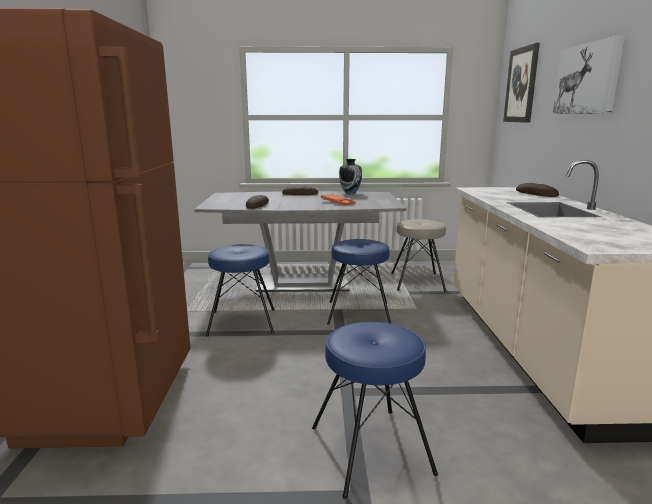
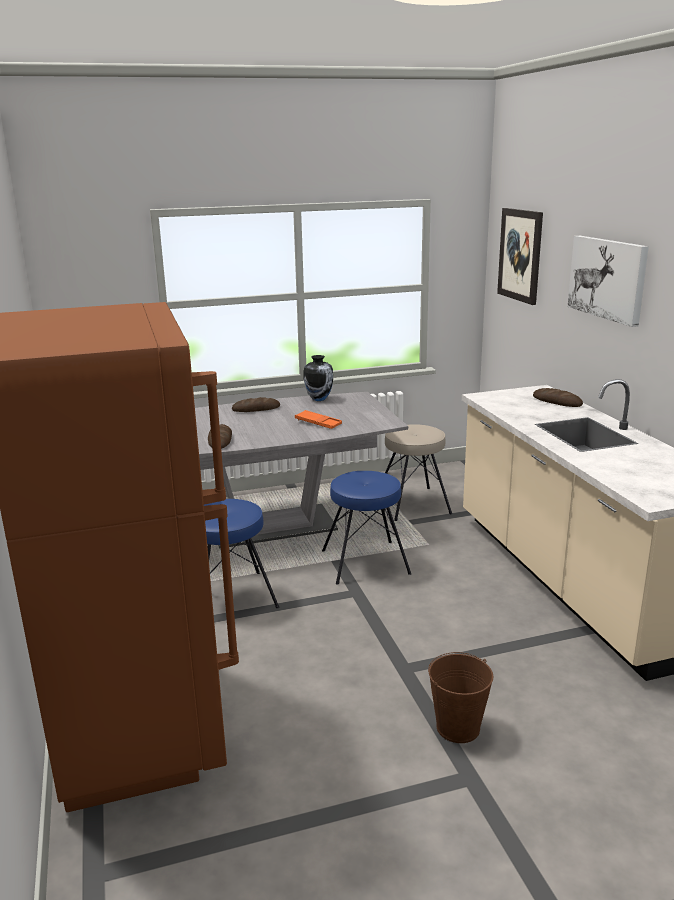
camera: 15 degrees left, 5 degrees up
(371, 449) = (458, 728): blue stool -> brown bucket

